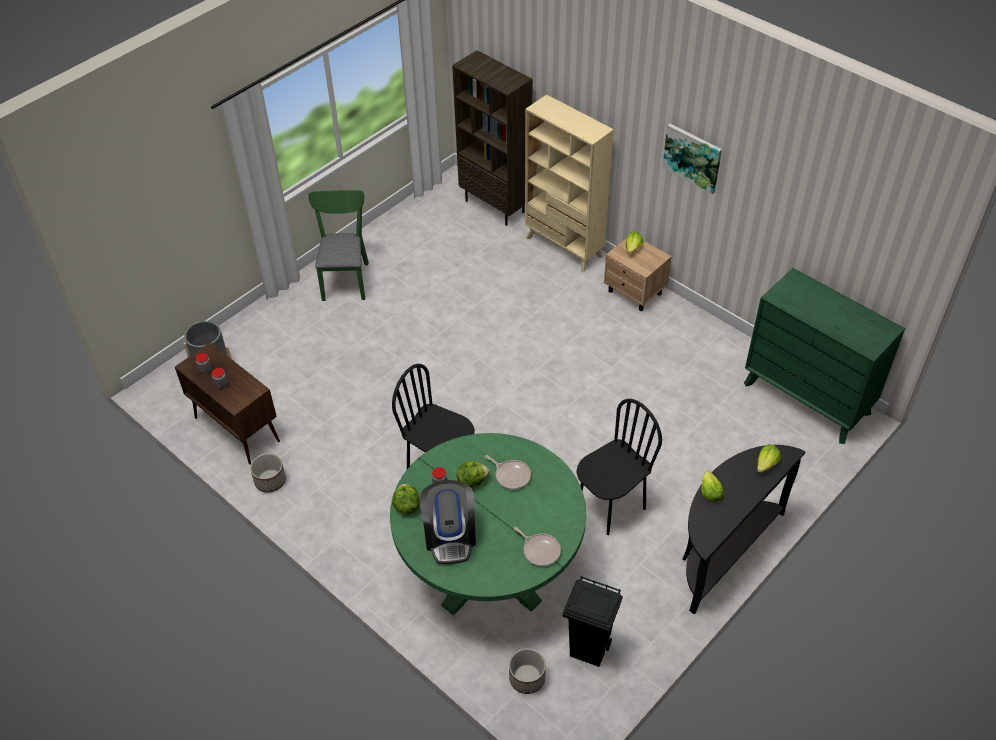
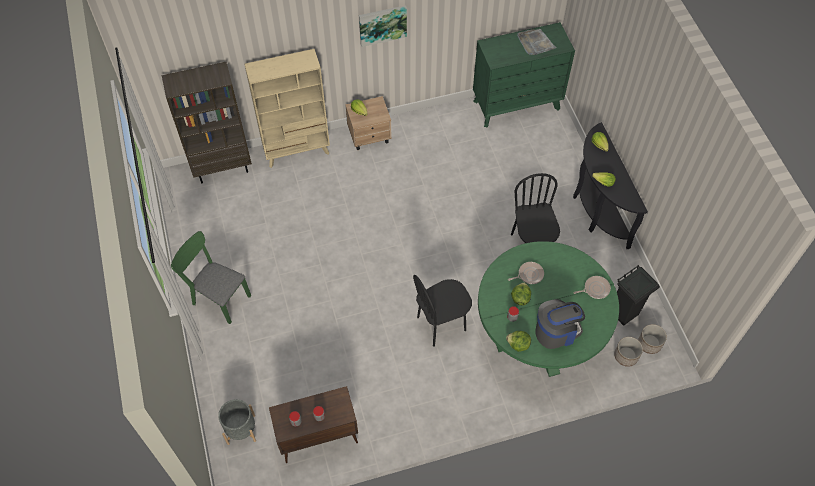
camera: 60 degrees left, 10 degrees up
(270, 481) = (382, 435): planter -> planter (649, 344)
(450, 536) = (556, 331): coffee machine -> coffee machine turned 45 degrees counterclockwise
(844, 319) = (535, 43): none -> grey tray

